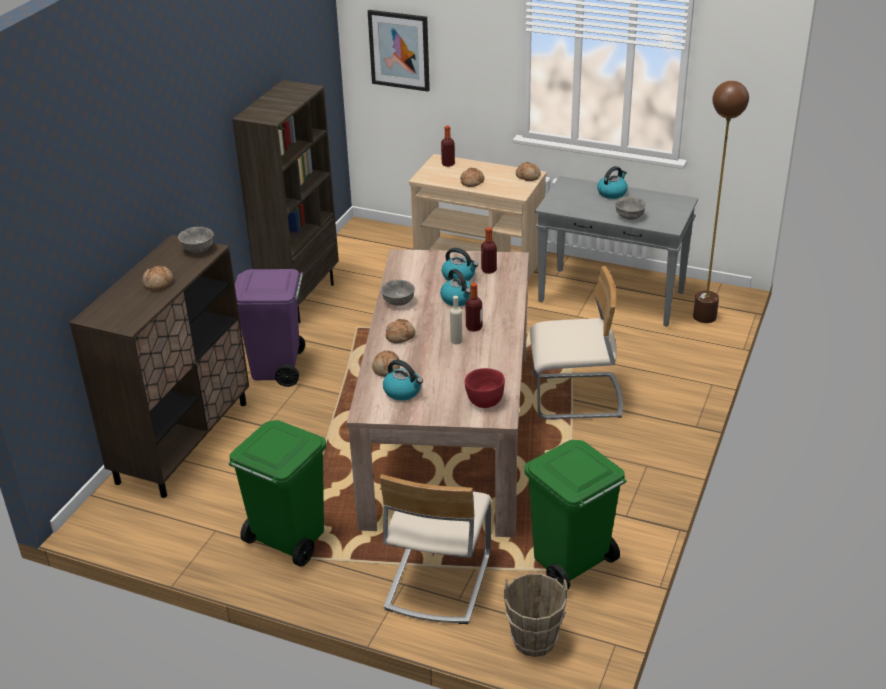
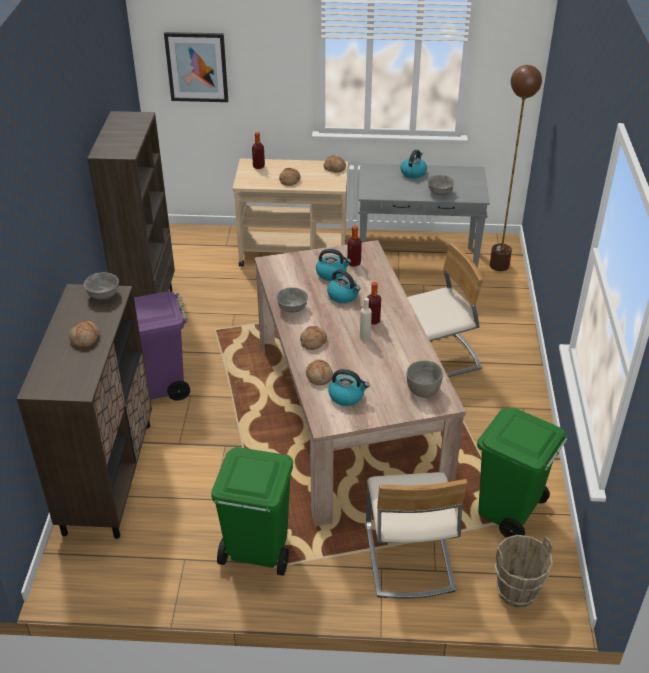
camera: 20 degrees left, 5 degrees up
(484, 401) = (422, 390): red bowl -> grey bowl

